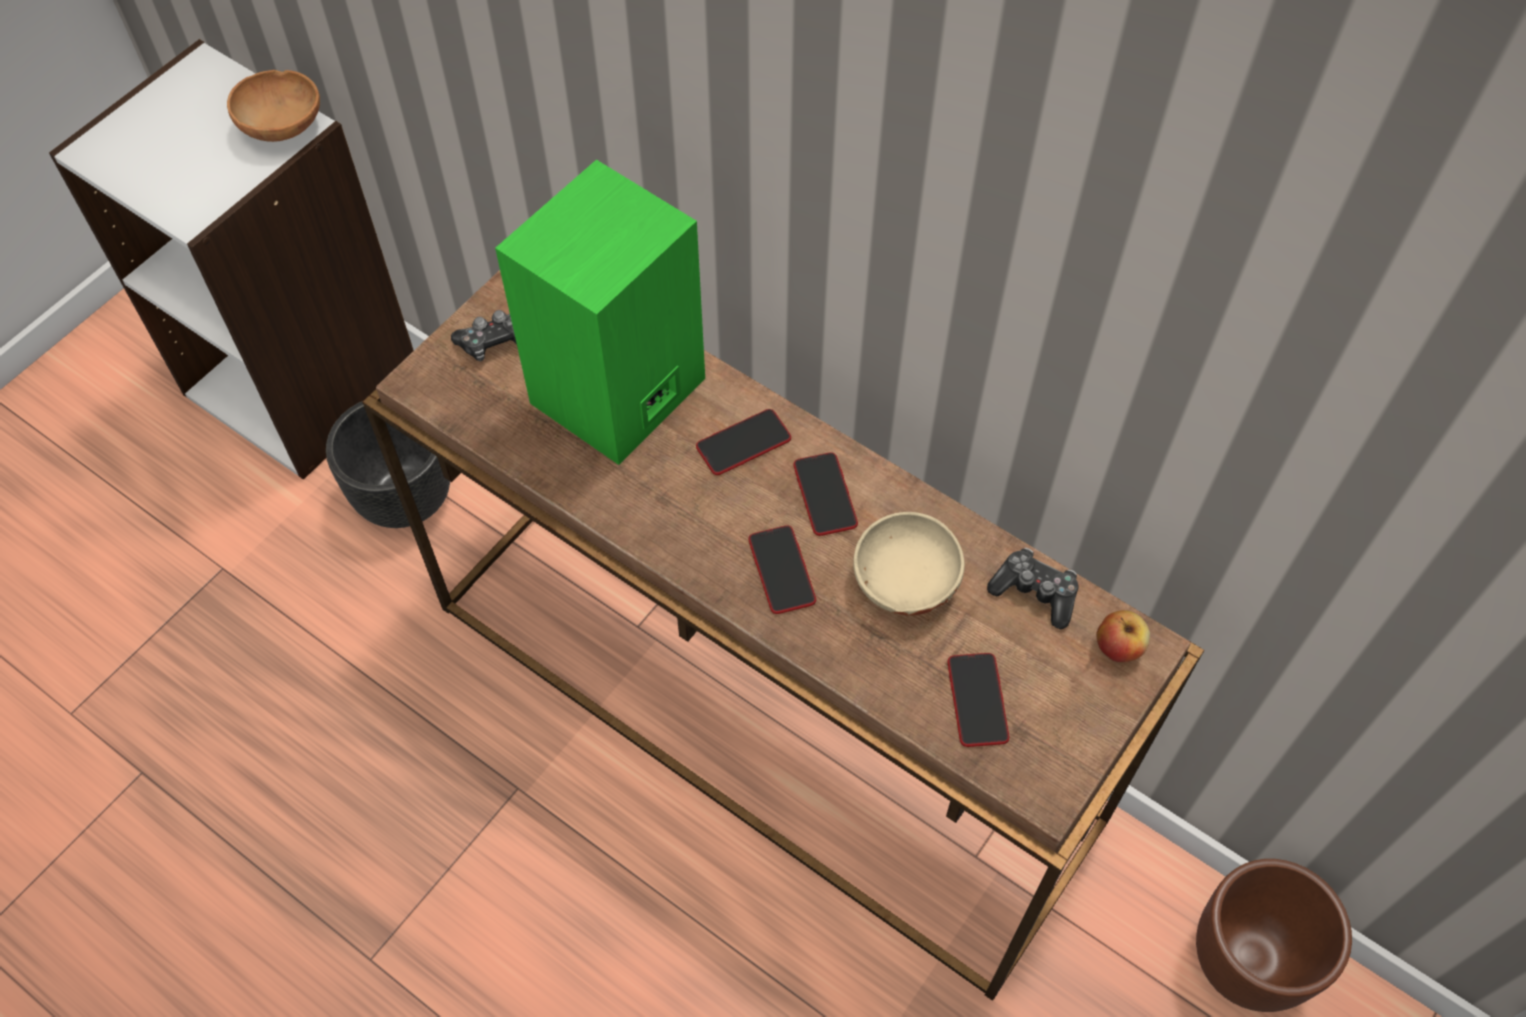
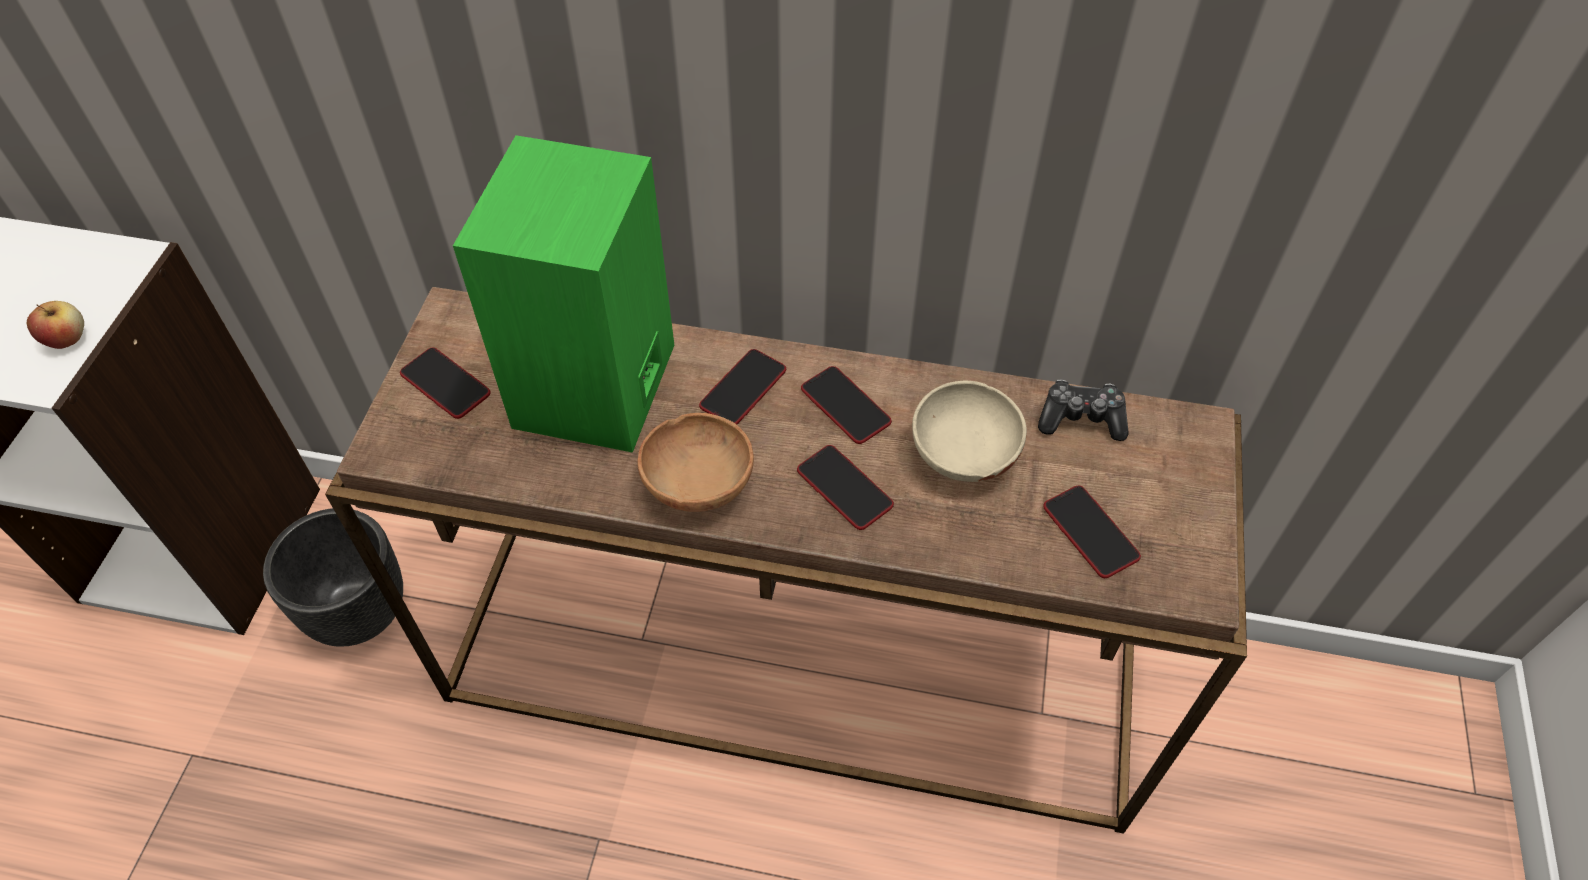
camera: 25 degrees left, 5 degrees down
(284, 126) = (115, 264): brown bowl -> brown bowl (700, 482)
(495, 341) = (445, 384): game controller -> phone
(1118, 647) = (1179, 436): apple -> apple (67, 339)
(1248, 958) = (1300, 698): brown planter -> none

